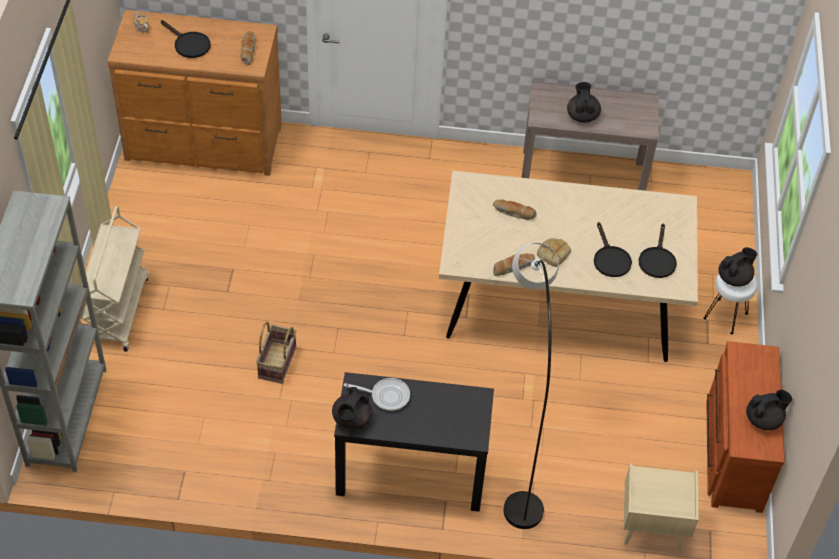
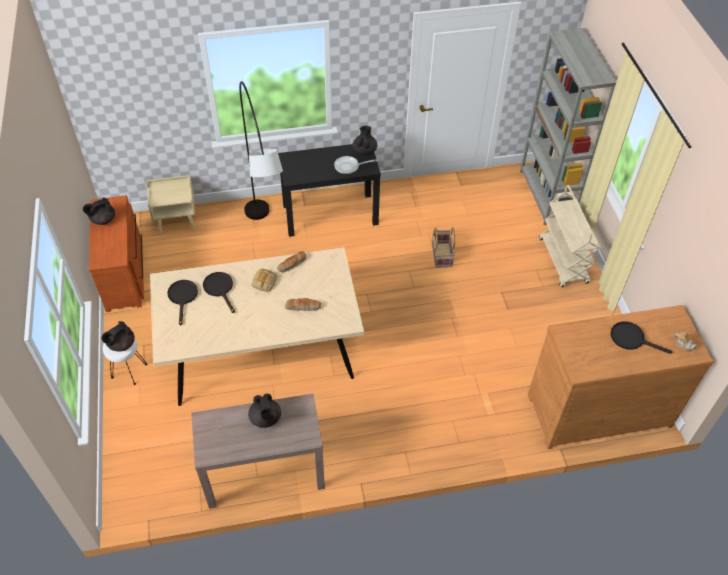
camera: 165 degrees right, 0 degrees up
(248, 51) = (578, 347): bread -> none

